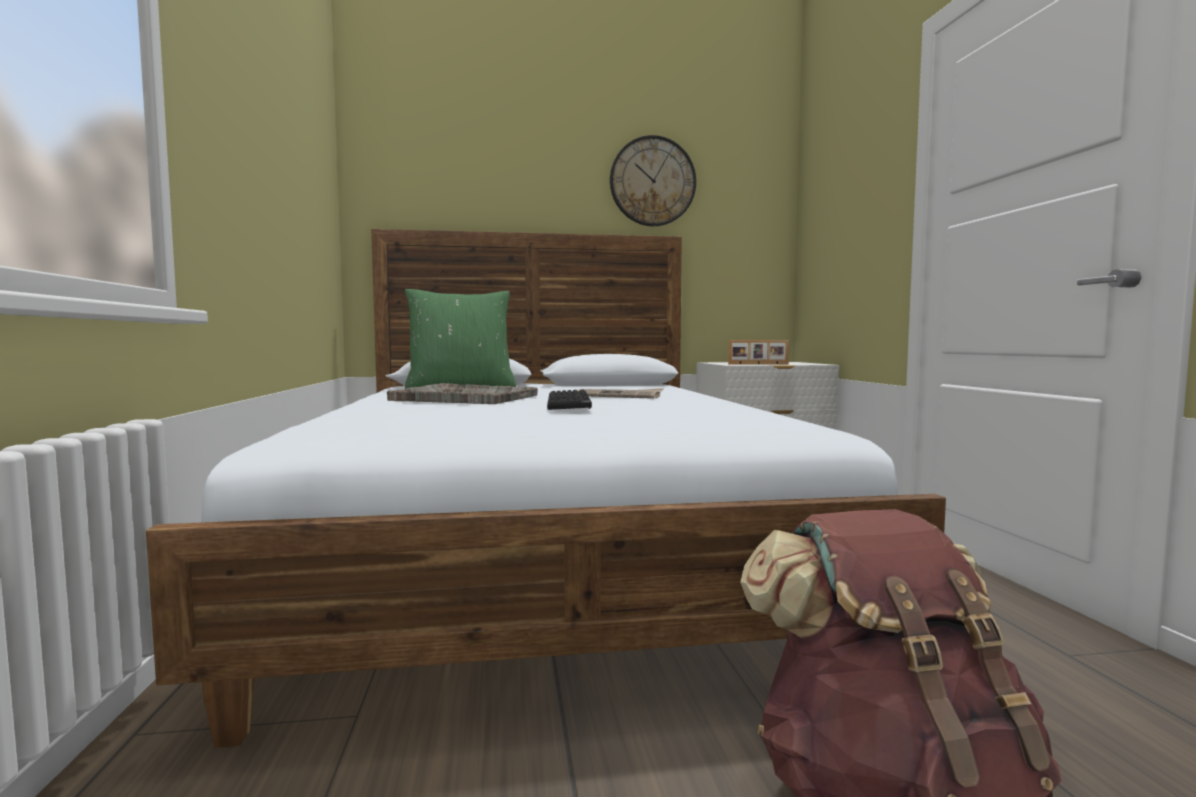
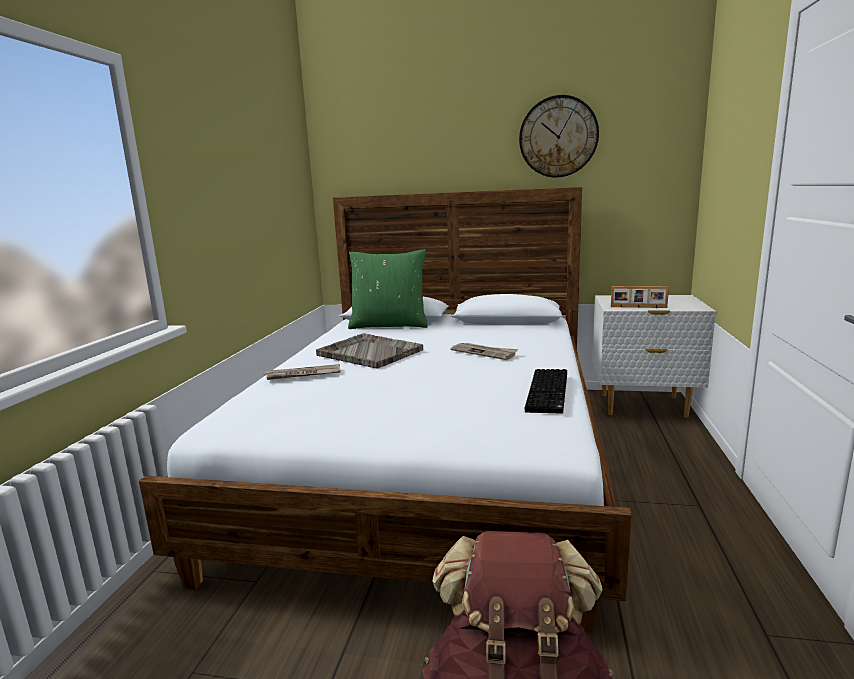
camera: 20 degrees right, 10 degrees up
(389, 408) = (303, 374): none -> newspaper
(570, 402) = (432, 368): keyboard -> keyboard (549, 392)

